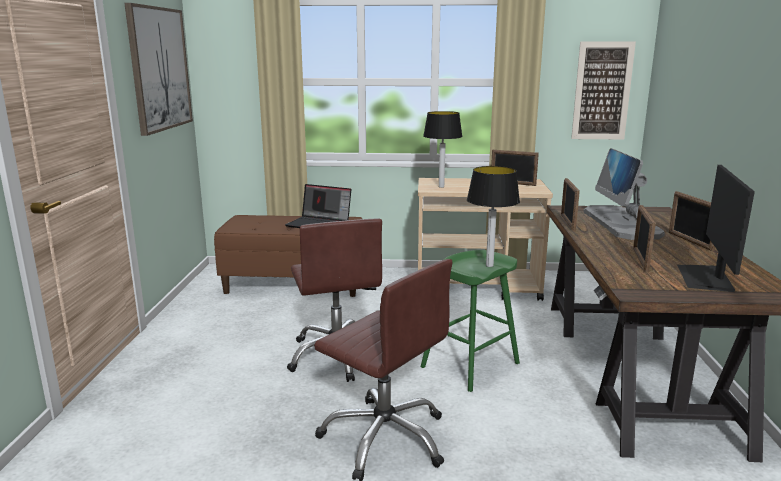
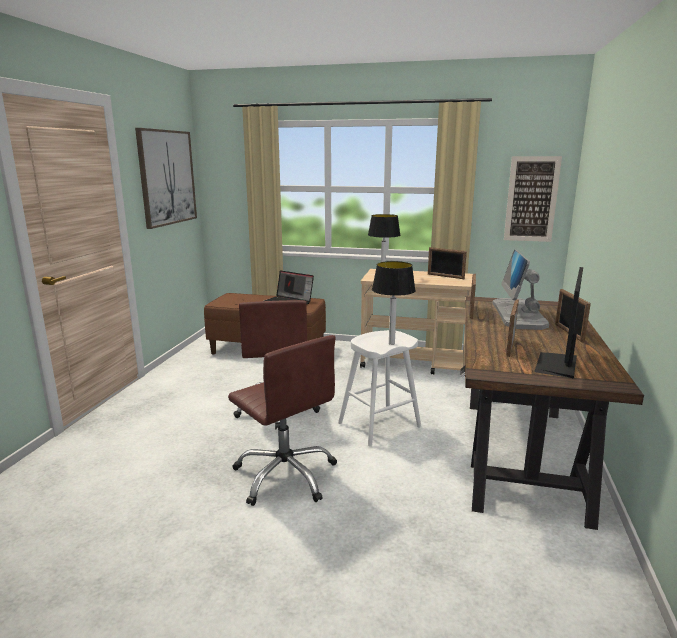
camera: 10 degrees right, 0 degrees up
(470, 365) = (379, 425): green stool -> white stool

